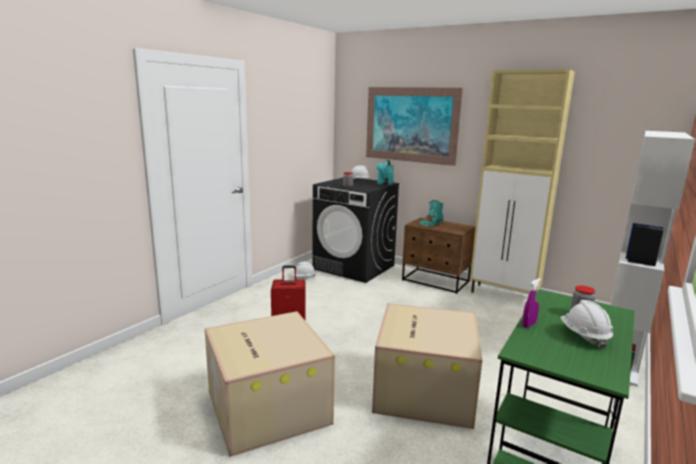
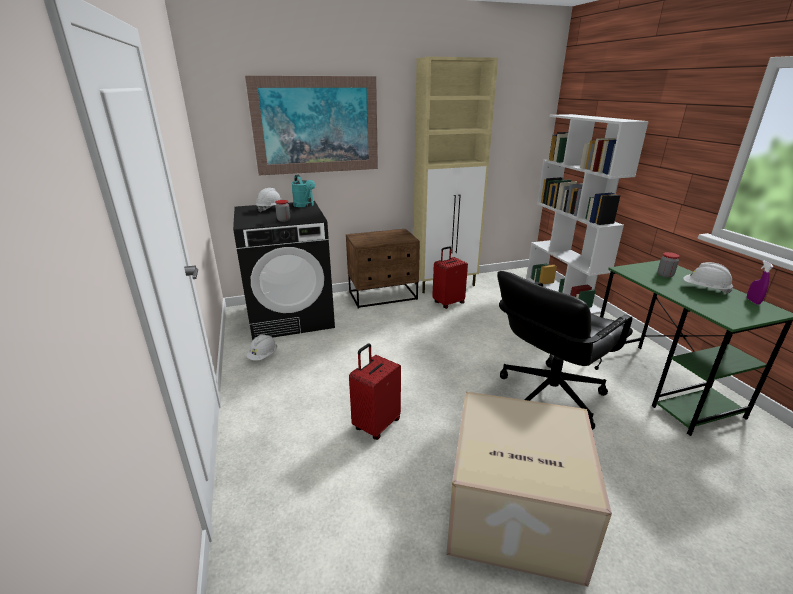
camera: 50 degrees left, 10 degrees up
(422, 389) = (549, 395): cardboard box -> black office chair
(431, 224) = (373, 239): turquoise boot -> none
(478, 306) = (448, 302): none -> red suitcase
(529, 325) = (679, 297): purple spray bottle -> purple spray bottle (753, 301)

